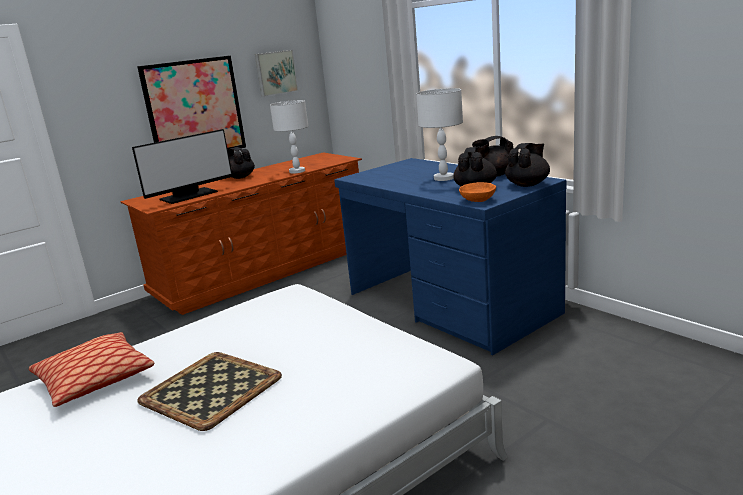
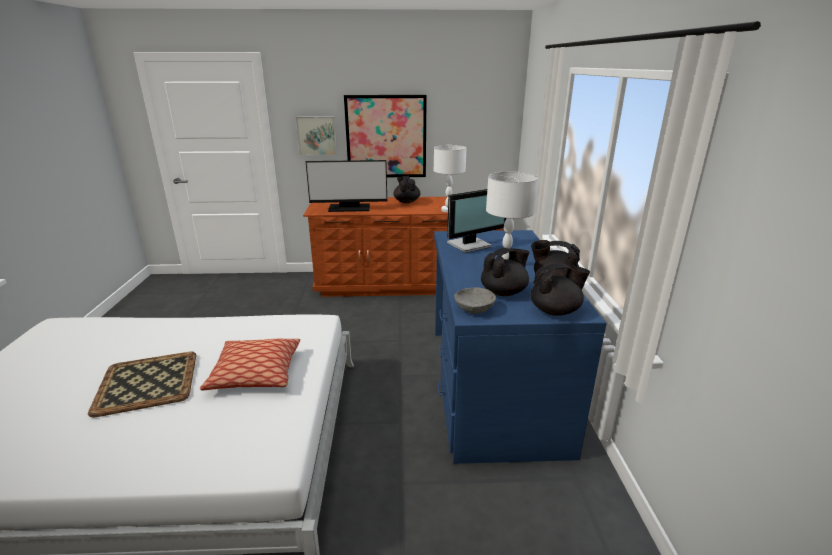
camera: 35 degrees right, 5 degrees up
(95, 380) = (132, 335): pillow -> pillow (255, 373)
(275, 73) = (469, 116): picture -> picture (317, 135)
(387, 176) = (470, 245): none -> monitor
(478, 200) = (474, 309): orange bowl -> grey bowl

